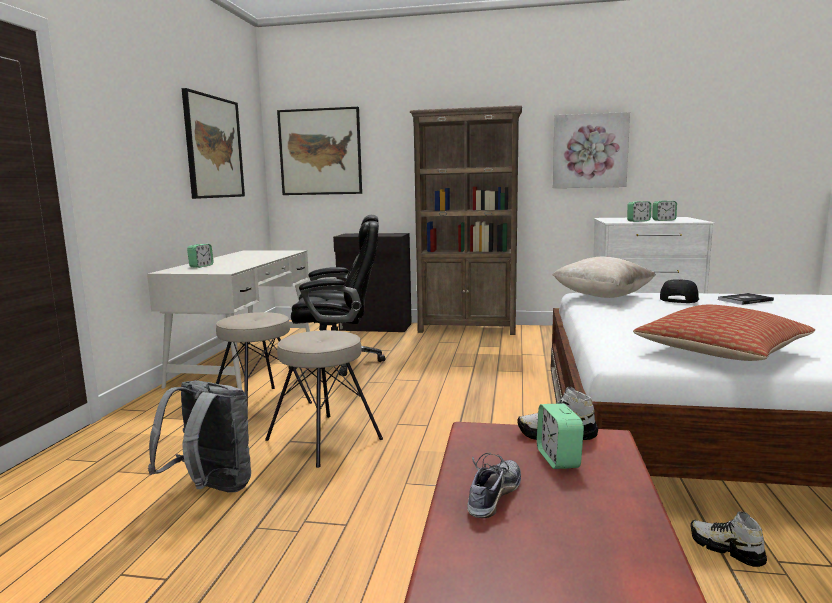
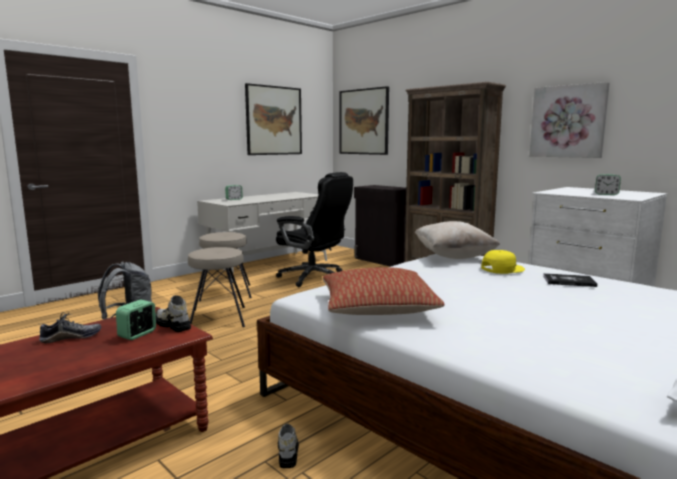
camera: 35 degrees right, 0 degrees up
(638, 221) = (574, 193): alarm clock -> none
(678, 299) = (502, 268): black cap -> yellow cap

